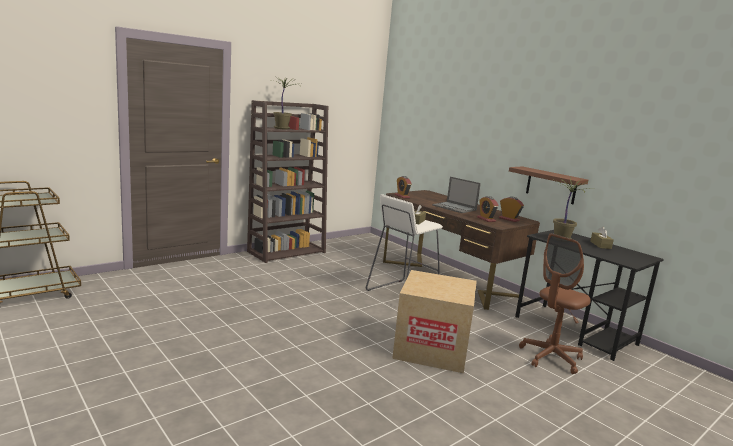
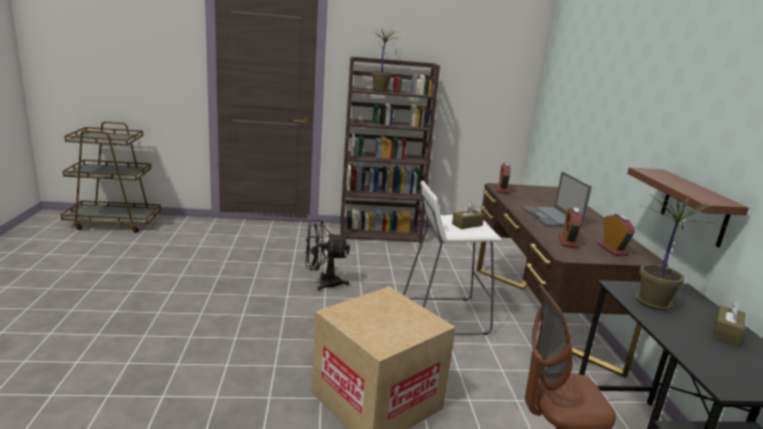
camera: 35 degrees right, 5 degrees up
(299, 295) = (323, 283): none -> black fan

